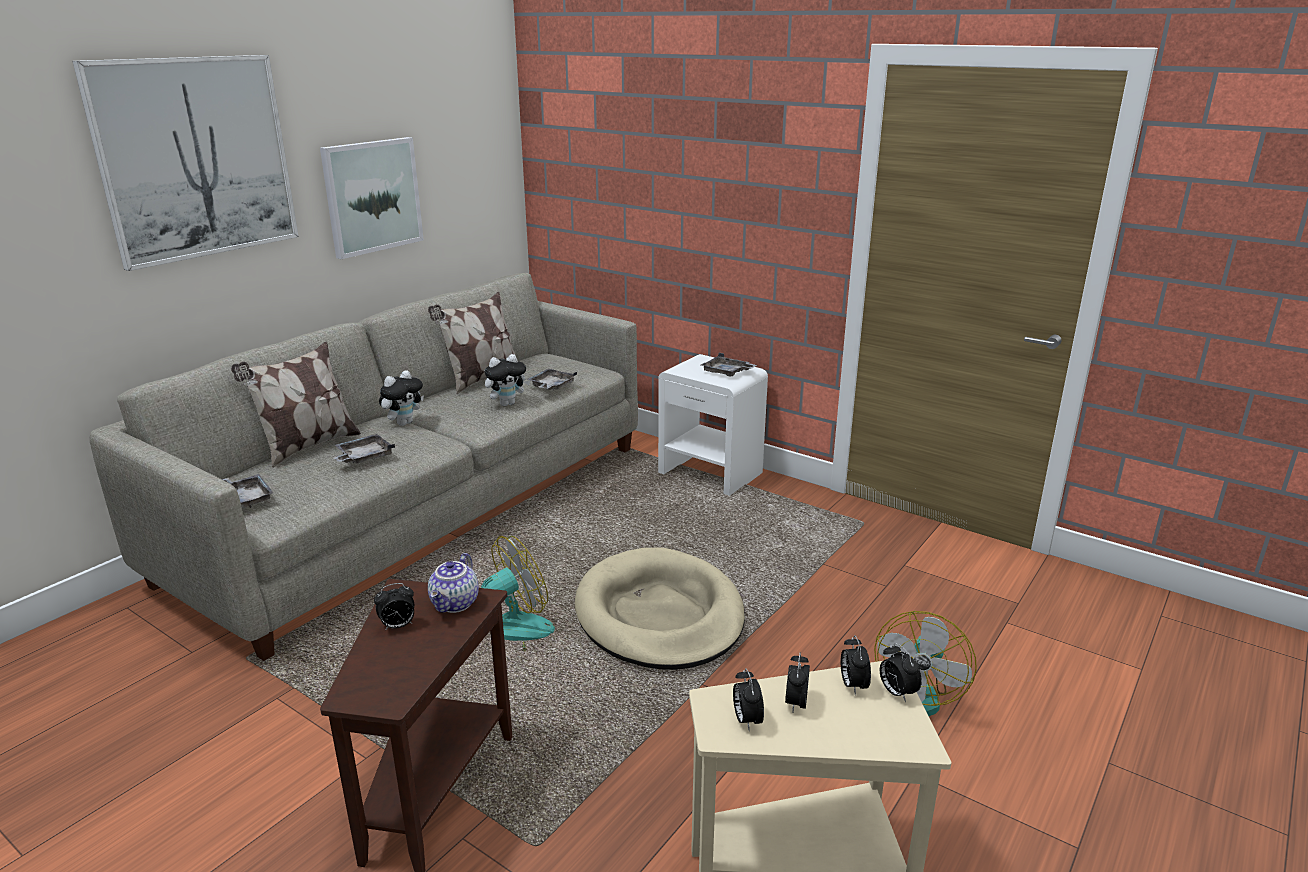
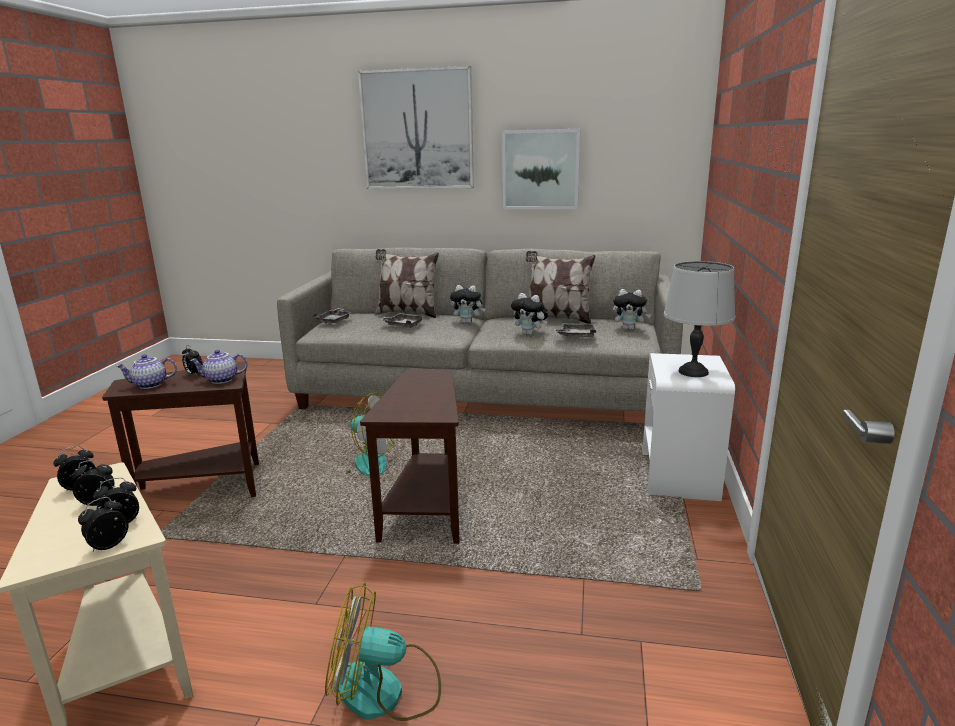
camera: 65 degrees right, 5 degrees down
(399, 669) = (150, 385): none -> teapot
(562, 362) = (629, 329): none -> plush toy
(659, 615) = (425, 512): beige dog bed -> brown side table
(727, 372) = (693, 372): grey tray -> grey table lamp

